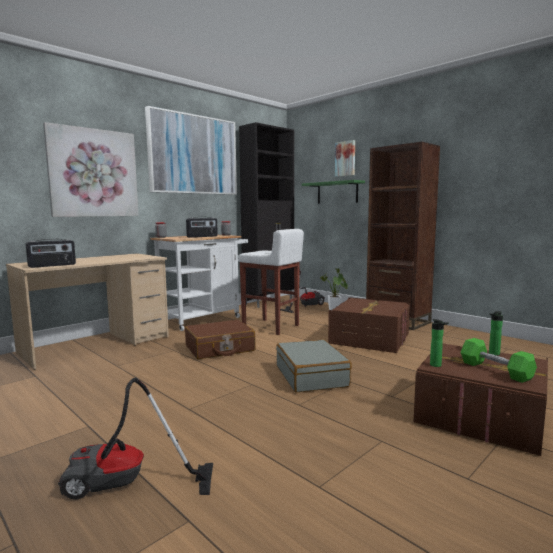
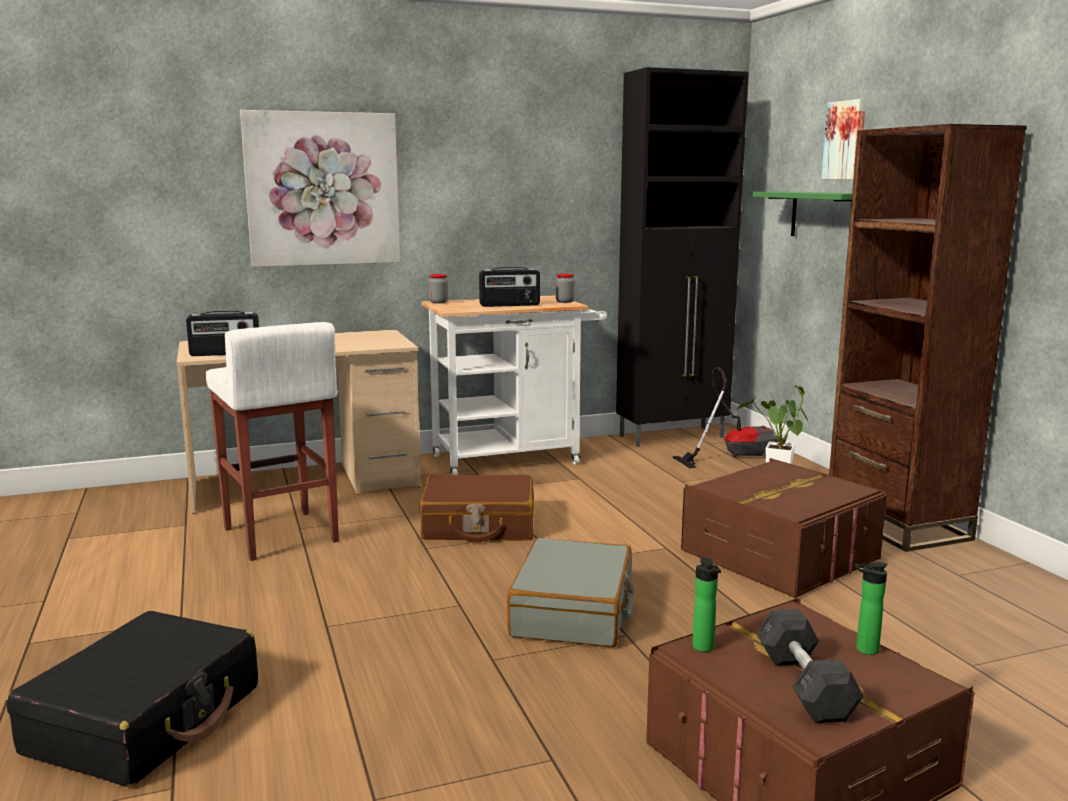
camera: 25 degrees right, 5 degrees up
(125, 487) = (146, 719): vacuum cleaner -> black suitcase
(193, 155) = (517, 141): picture -> none
(271, 327) = (614, 495): white stool -> white stool (279, 536)
(495, 370) = (804, 686): green dumbbell -> grey dumbbell

